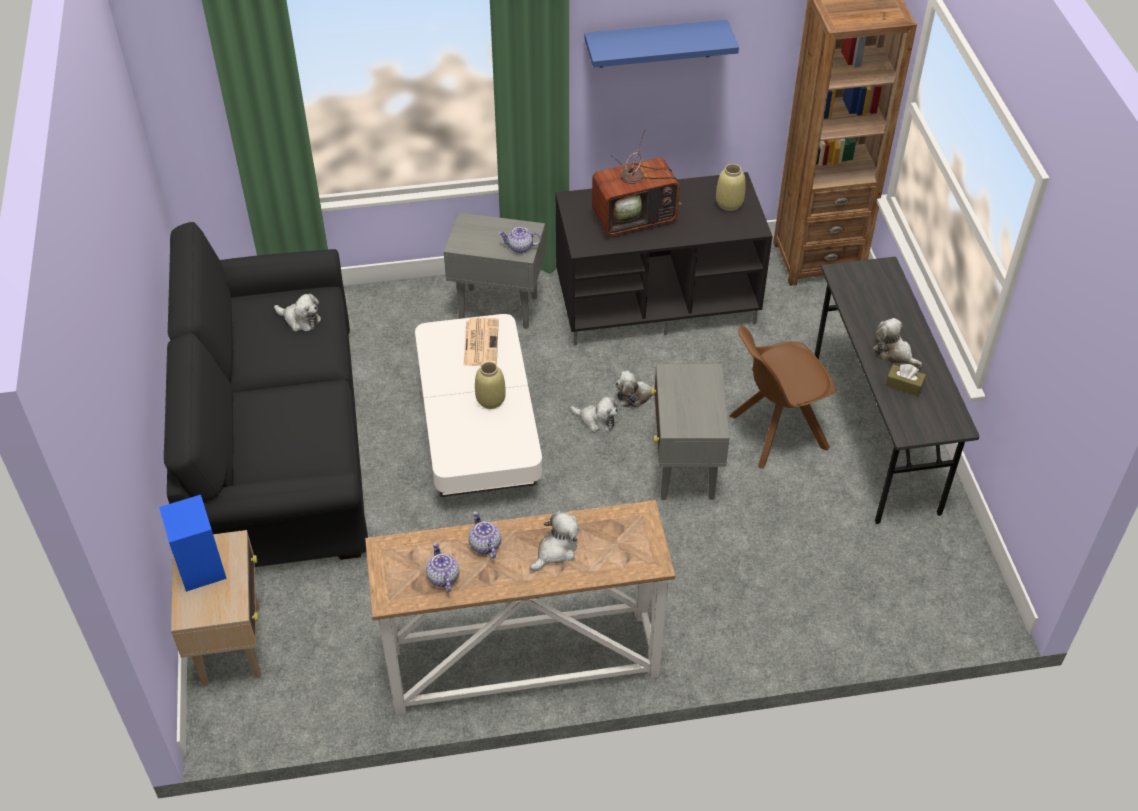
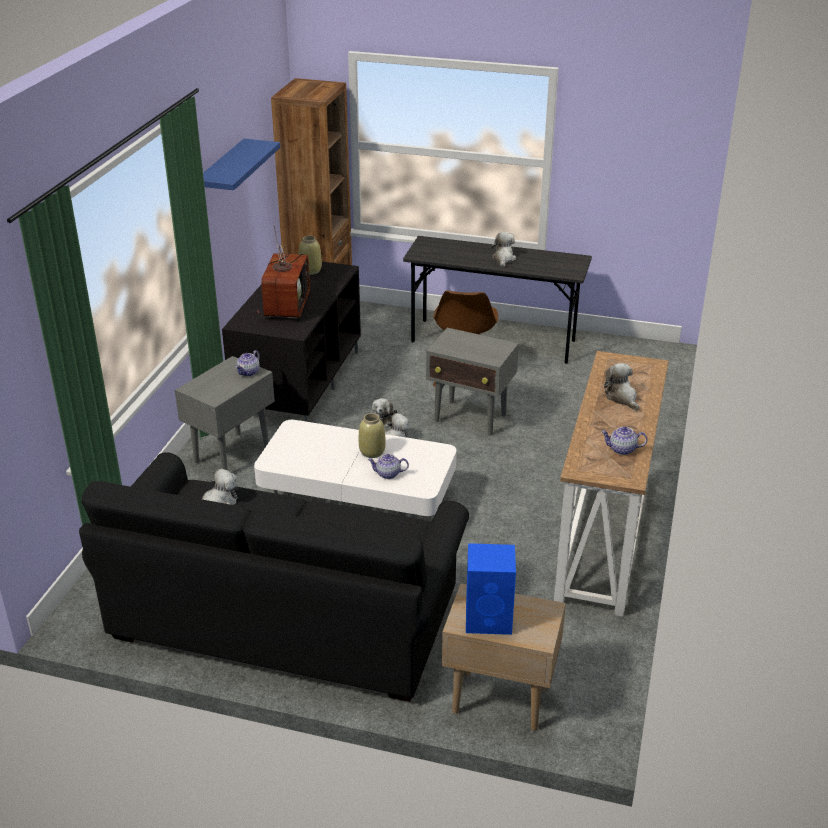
camera: 65 degrees left, 15 degrees down
(480, 342) = (304, 441): newspaper -> none
(484, 545) = (600, 425): teapot -> teapot (388, 474)
(894, 353) = (503, 259): plush toy -> plush toy turned 120 degrees clockwise
(904, 385) = (533, 264): brown tissue box -> none

